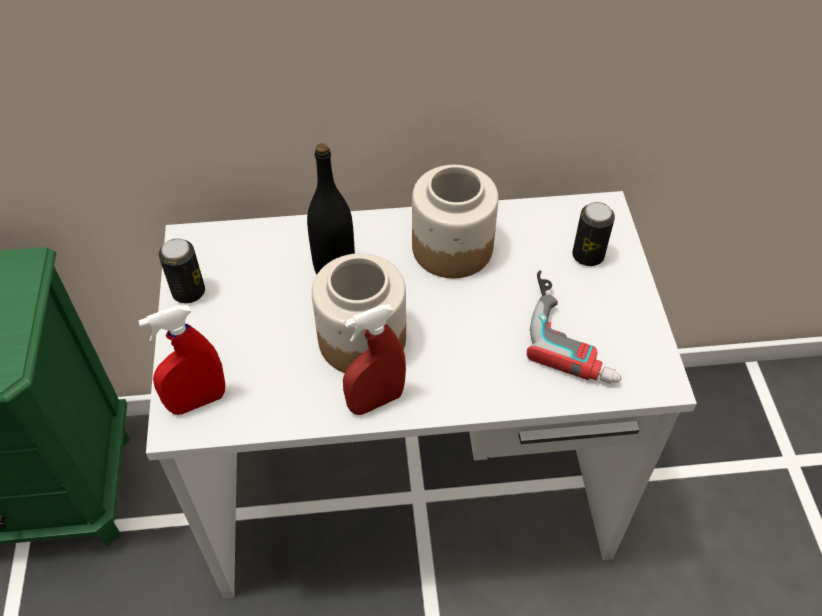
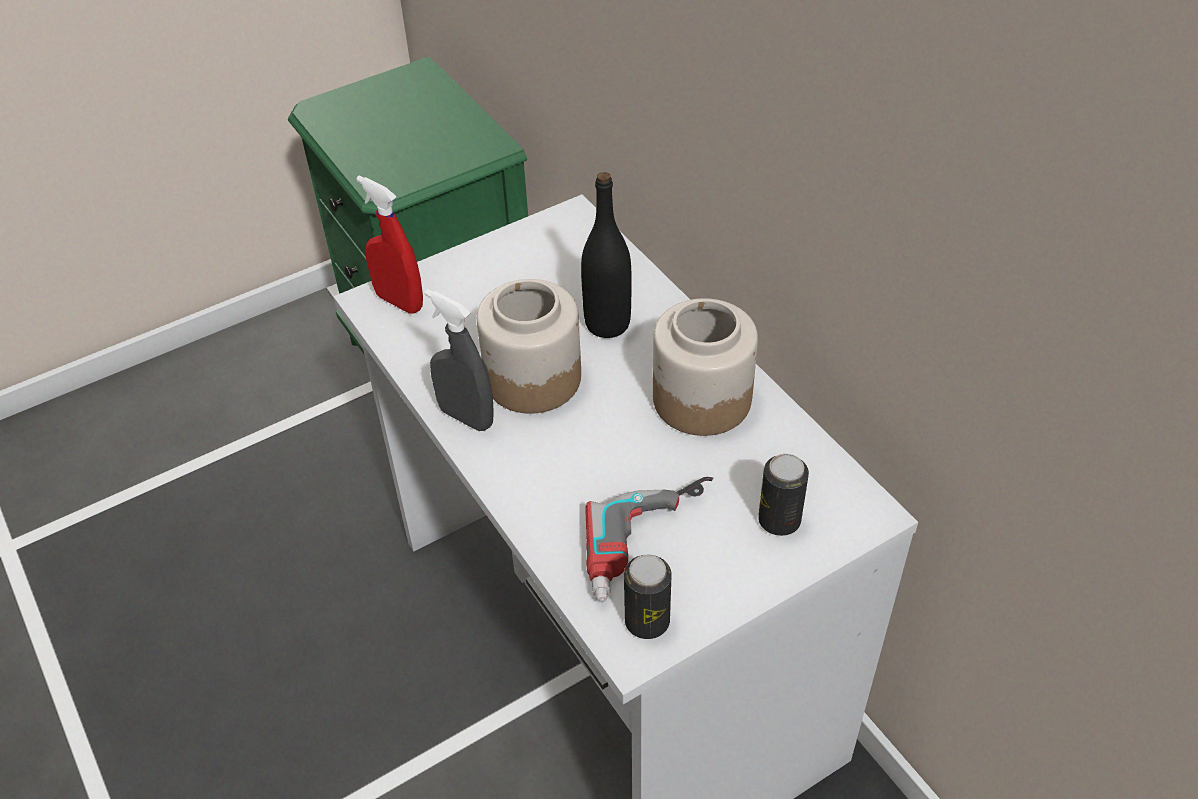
camera: 65 degrees right, 5 degrees down
(188, 292) = (513, 243): can -> can (647, 621)
(376, 401) = (466, 417): red spray bottle -> grey spray bottle

